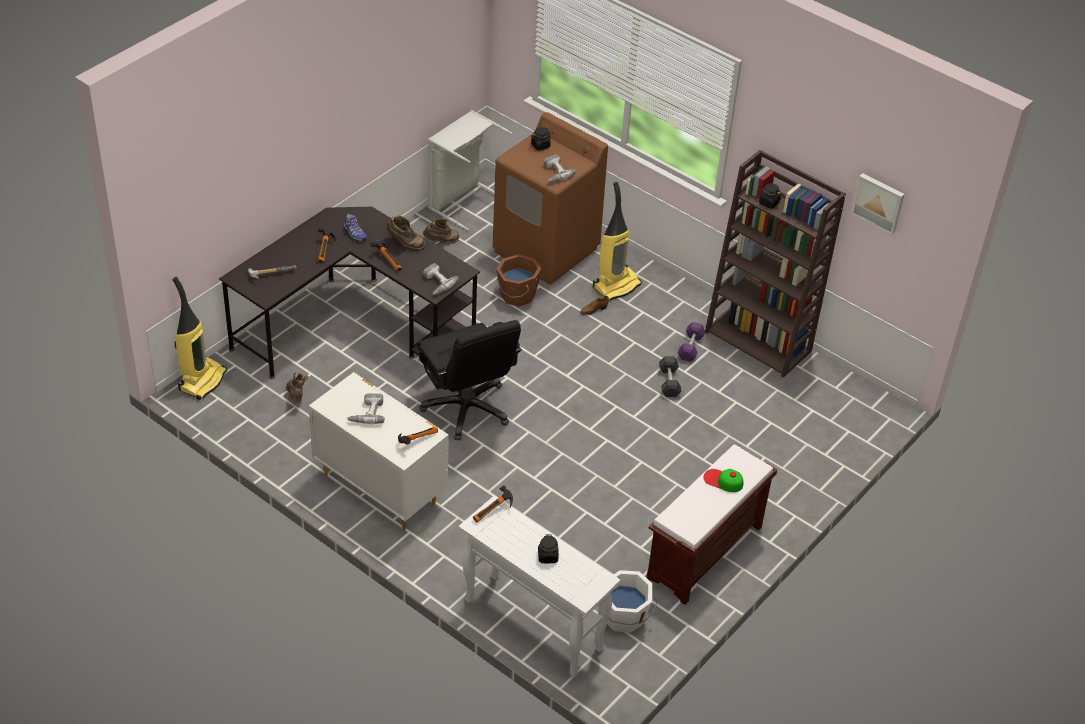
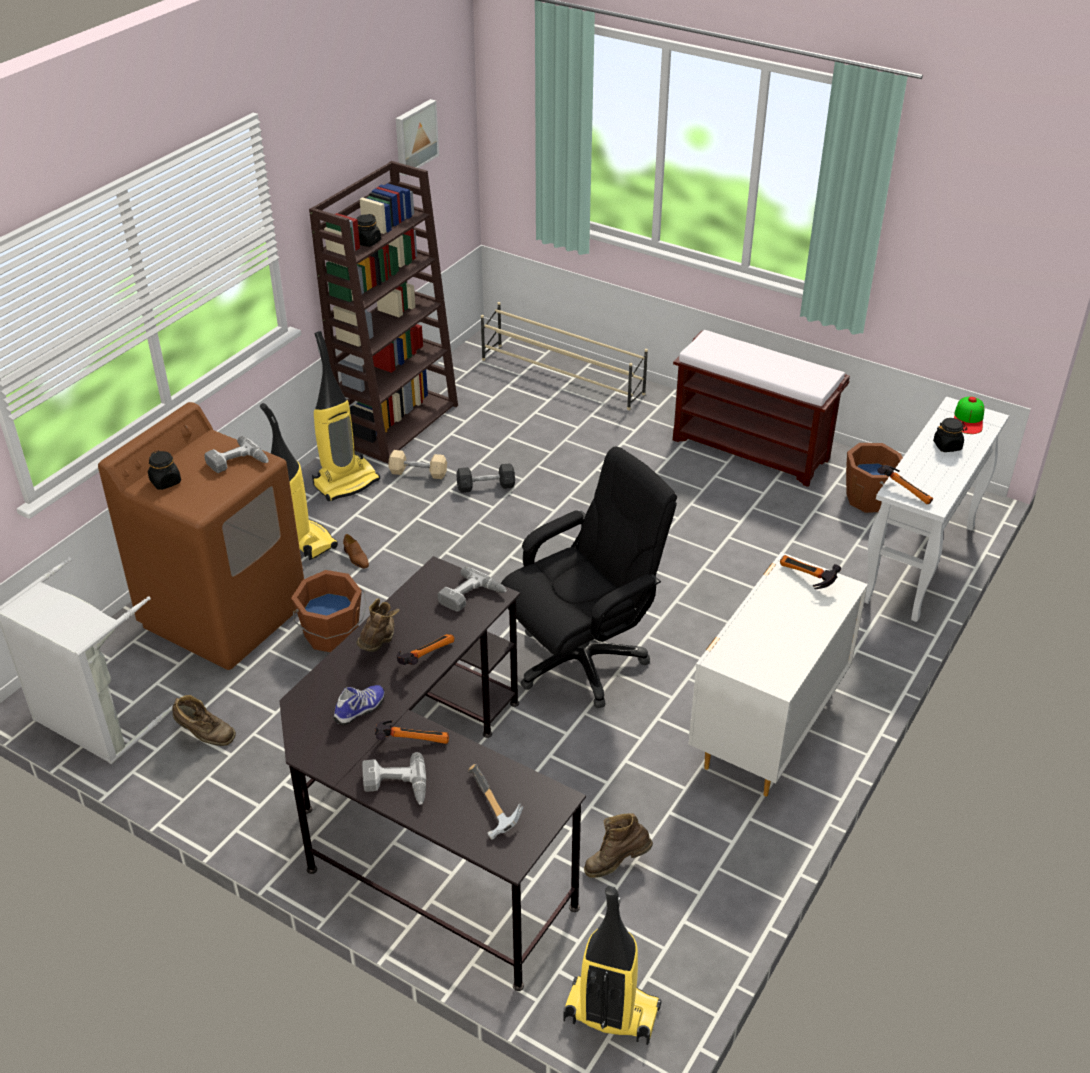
camera: 95 degrees left, 5 degrees down
(366, 412) = (776, 636): power drill -> power drill (395, 787)
(441, 242) = (204, 735): brown boot -> brown boot turned 135 degrees clockwise
(623, 617) = (870, 498): white bucket -> brown bucket
(682, 309) = (346, 482): none -> vacuum cleaner
(690, 347) = (418, 473): purple dumbbell -> beige dumbbell
(723, 481) = (741, 357): cap -> cap (968, 419)
(826, 447) = (562, 377): none -> beige shoe rack

